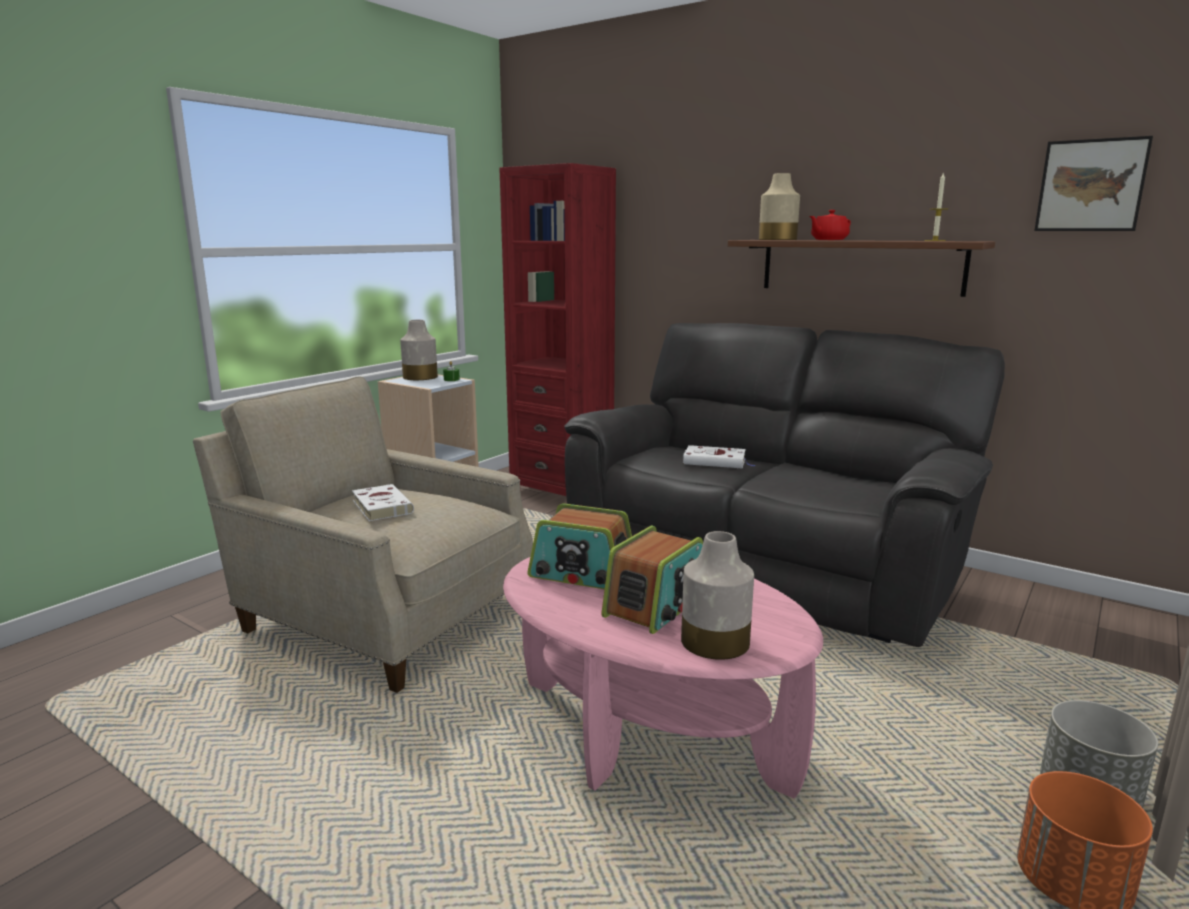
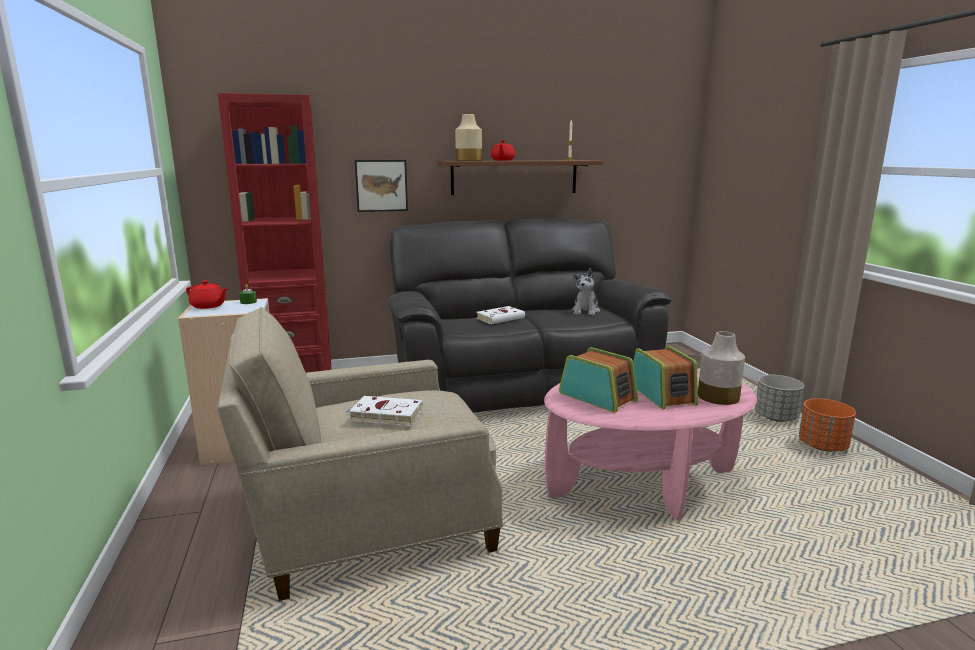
camera: 50 degrees left, 0 degrees up
(420, 377) = (208, 306): beige vase -> red teapot
(582, 574) = (597, 397): radio -> radio turned 105 degrees counterclockwise
(853, 485) = (585, 311): none -> plush toy
(1091, 185) = (627, 130): picture -> picture (381, 185)

